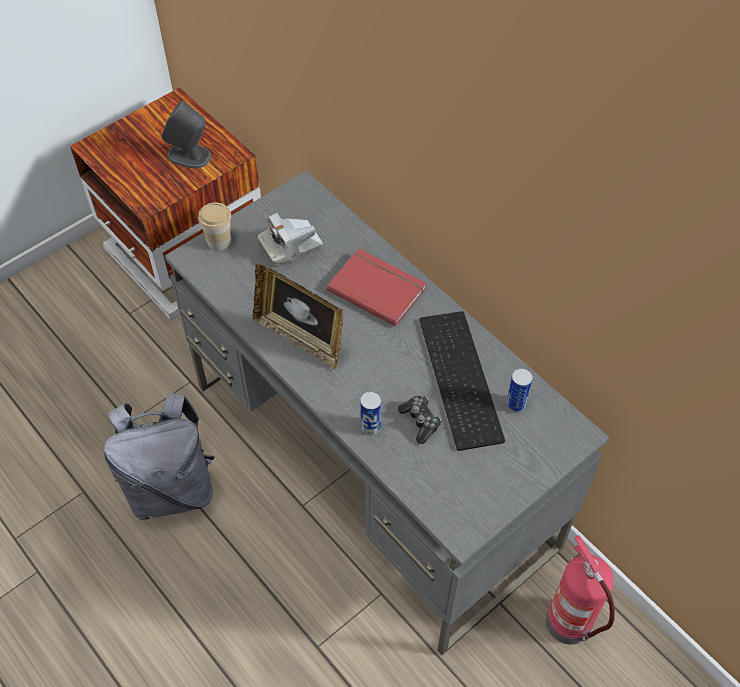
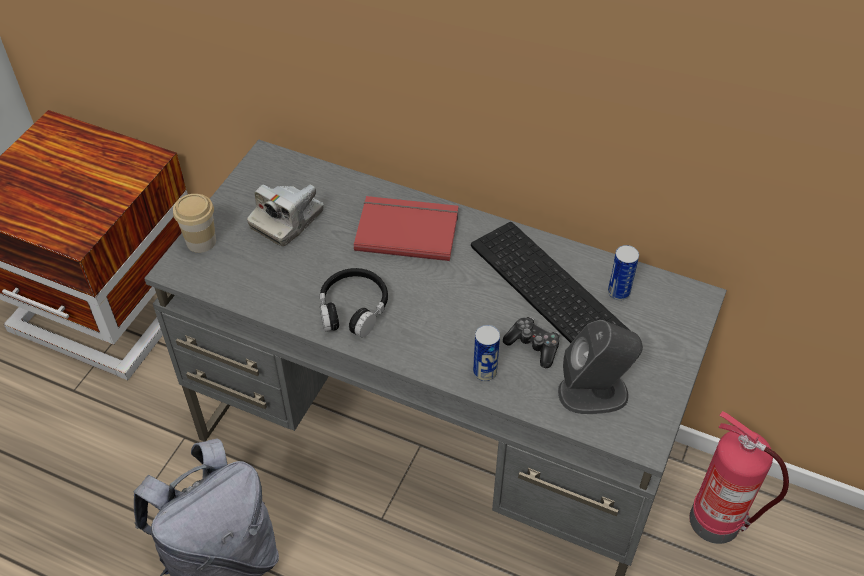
camera: 25 degrees left, 5 degrees down
(190, 155) = (99, 175): grey speaker -> grey speaker (594, 393)
(300, 337) = (353, 309): picture frame -> black headphones

